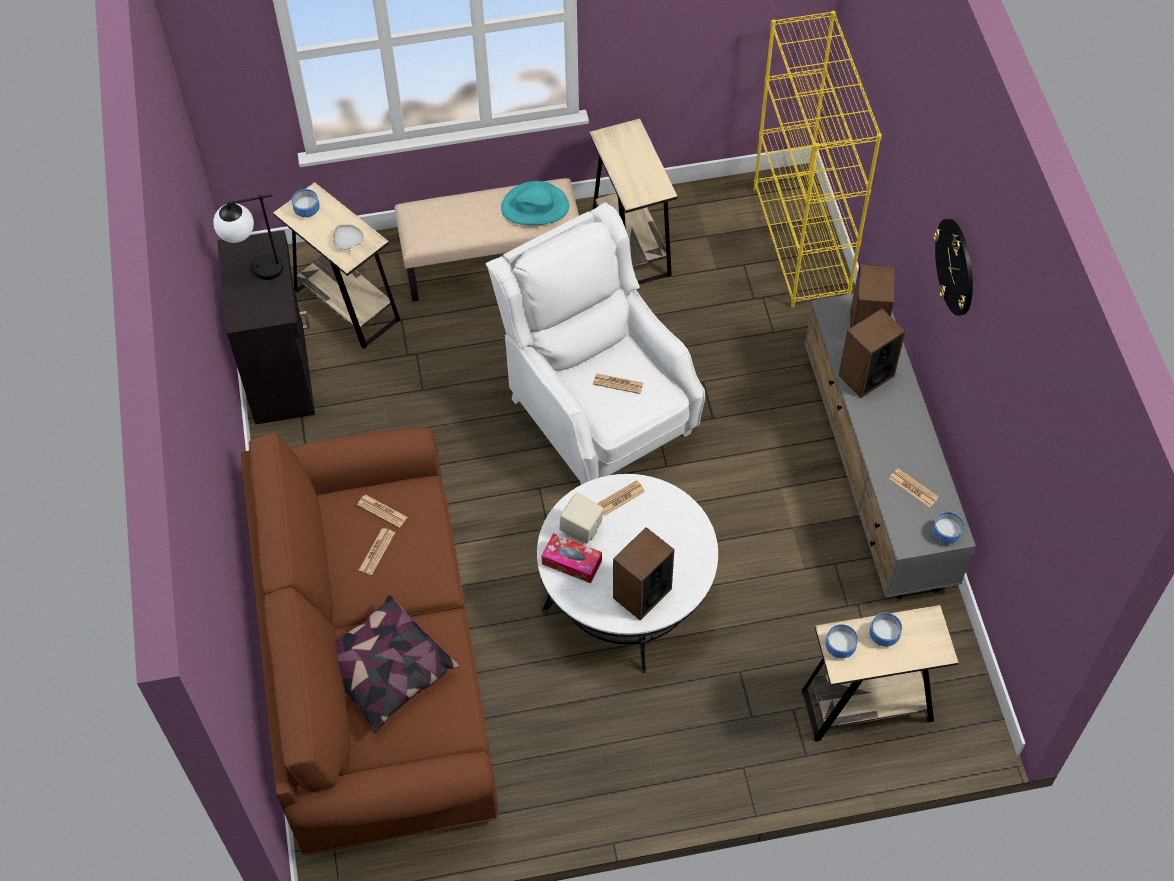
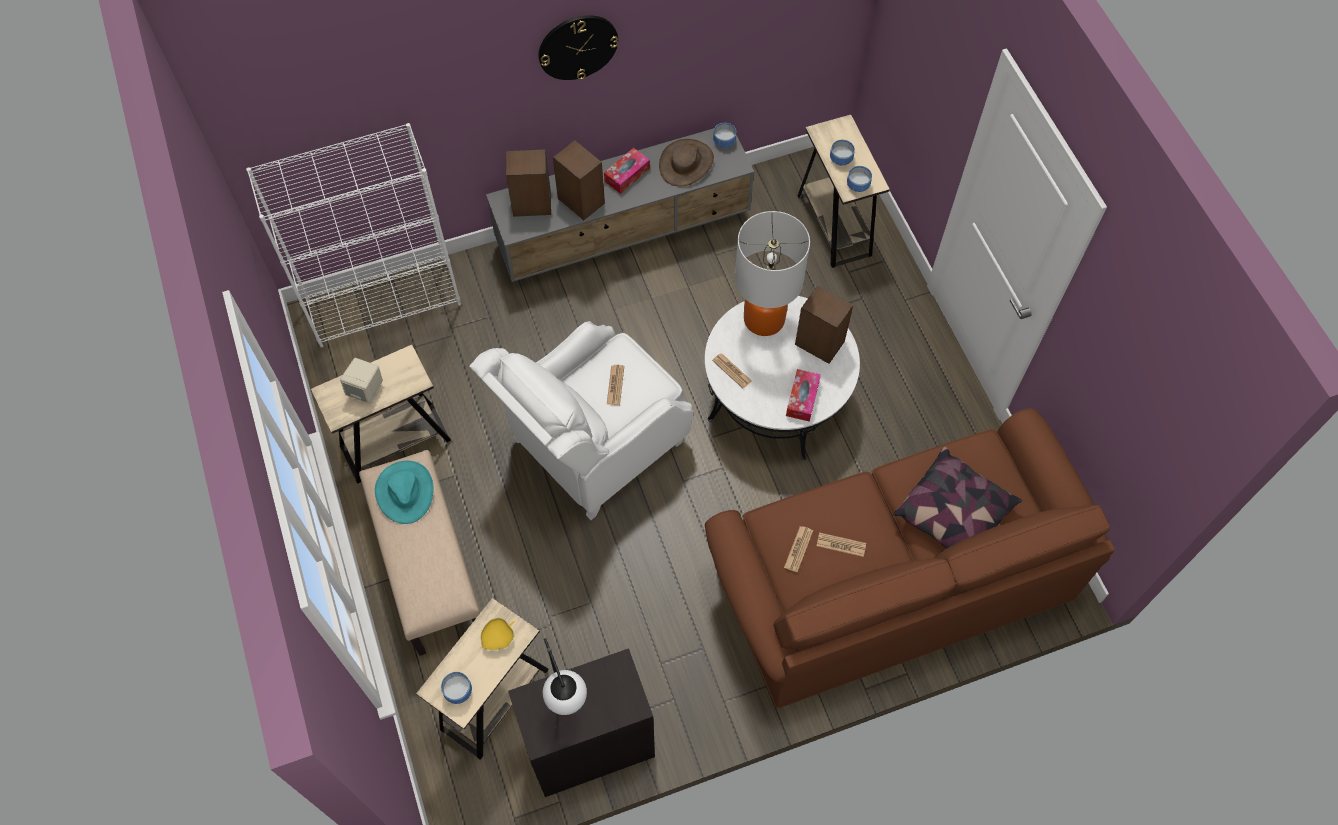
camera: 100 degrees left, 5 degrees up
(348, 242) = (498, 637): white bowl -> yellow bowl
(581, 530) = (769, 396): beige speaker -> beige speaker (366, 390)
(684, 541) = (764, 319): none -> table lamp
(801, 242) = (385, 303): yellow bookcase -> white bookcase
(900, 425) = (627, 175): none -> tissue box
(913, 488) = (686, 163): newspaper -> brown hat

